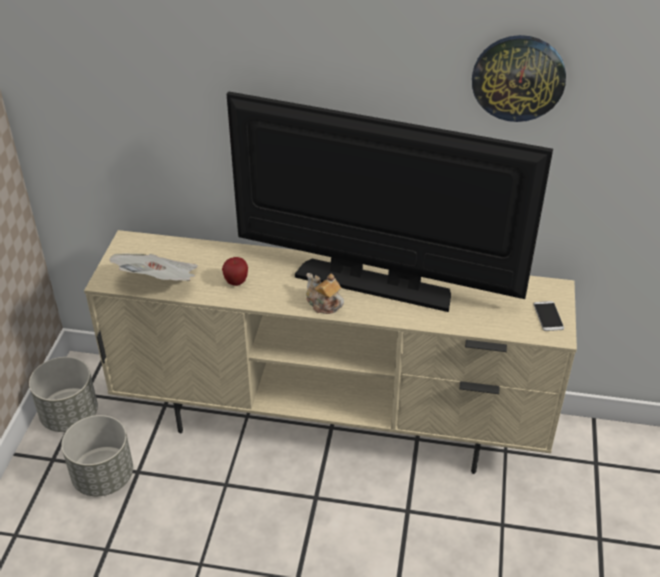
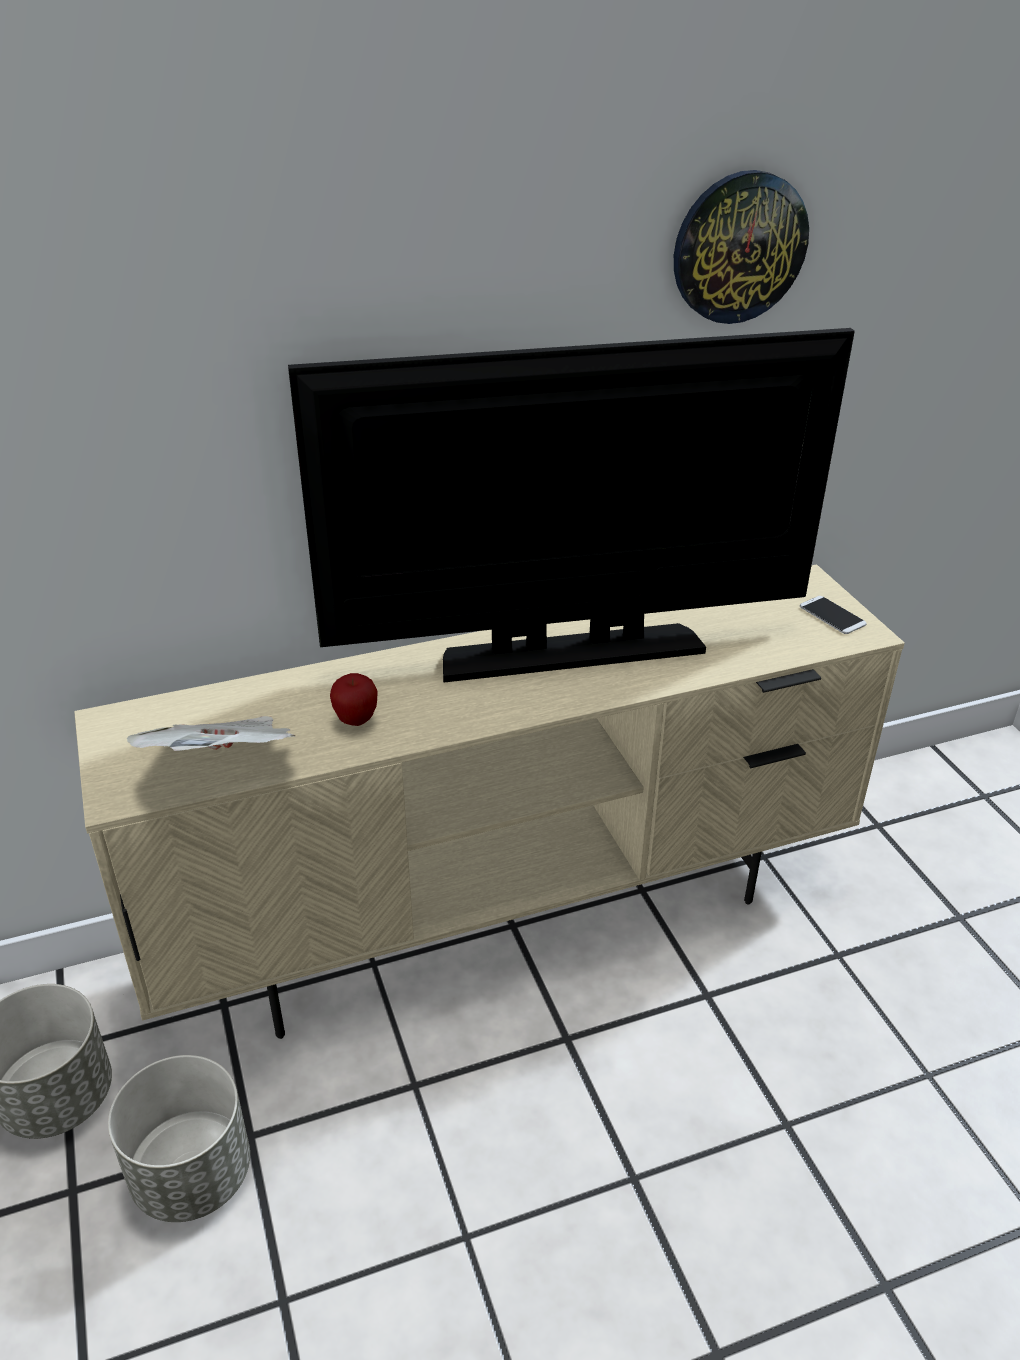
camera: 30 degrees left, 5 degrees down
(323, 304) = (521, 704): teapot -> none

